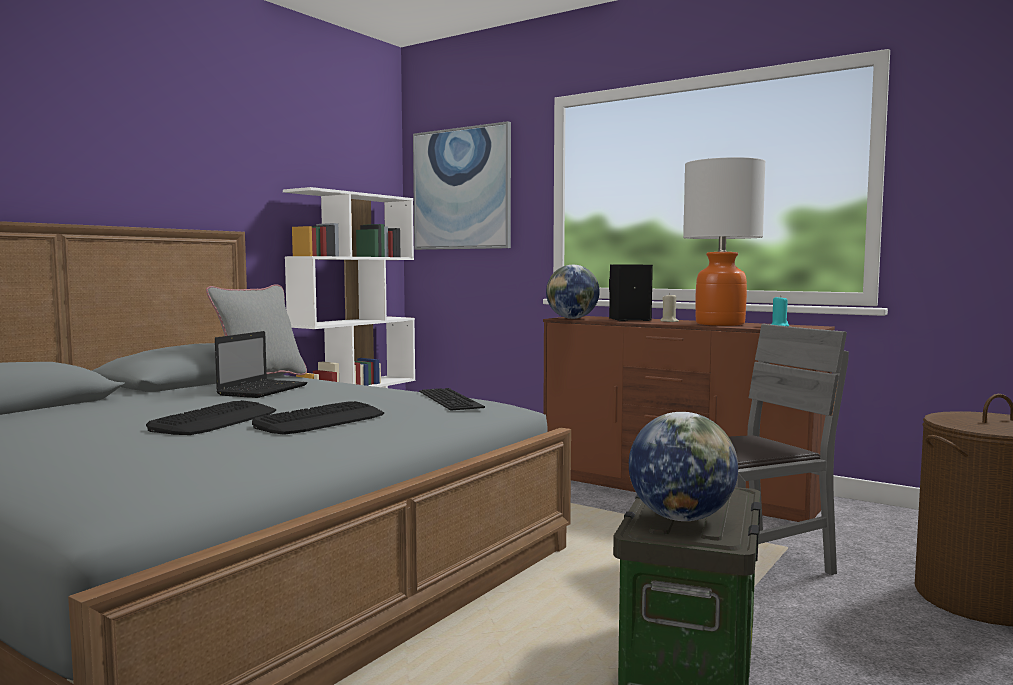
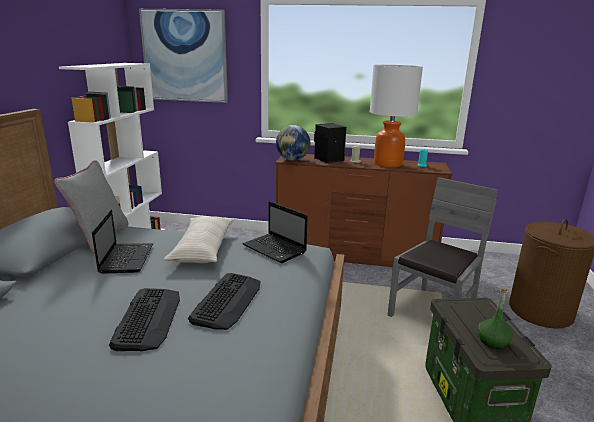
camera: 25 degrees left, 15 degrees up
(361, 392) = (202, 248): none -> beige pillow
(452, 399) = (275, 249): keyboard -> laptop
(681, 518) = (492, 341): globe -> green bottle

